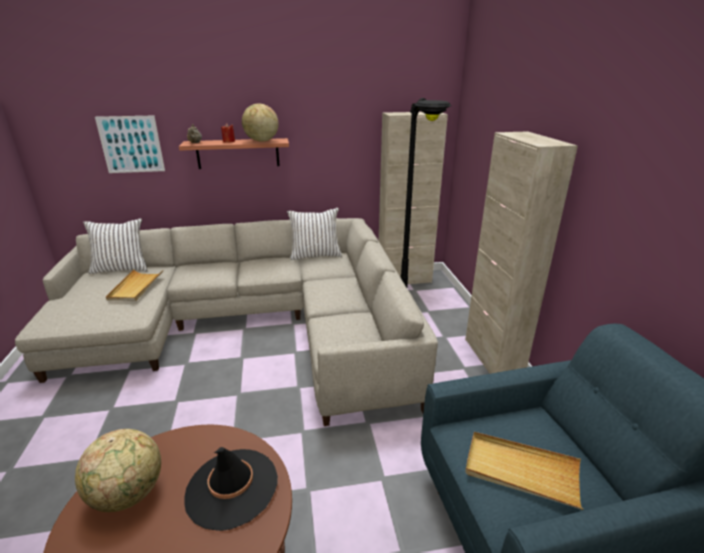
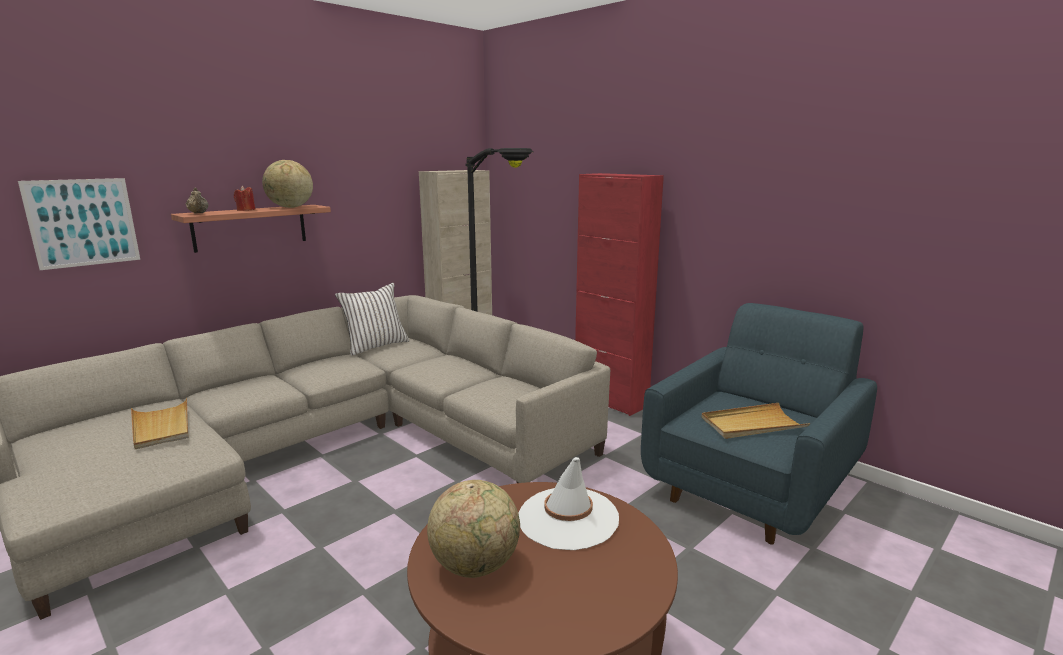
camera: 35 degrees left, 10 degrees down
(121, 268) = (92, 418): white pillow -> none
(231, 487) = (568, 518): black hat -> white hat
(492, 357) = (610, 400): beige cabinet -> red cabinet

